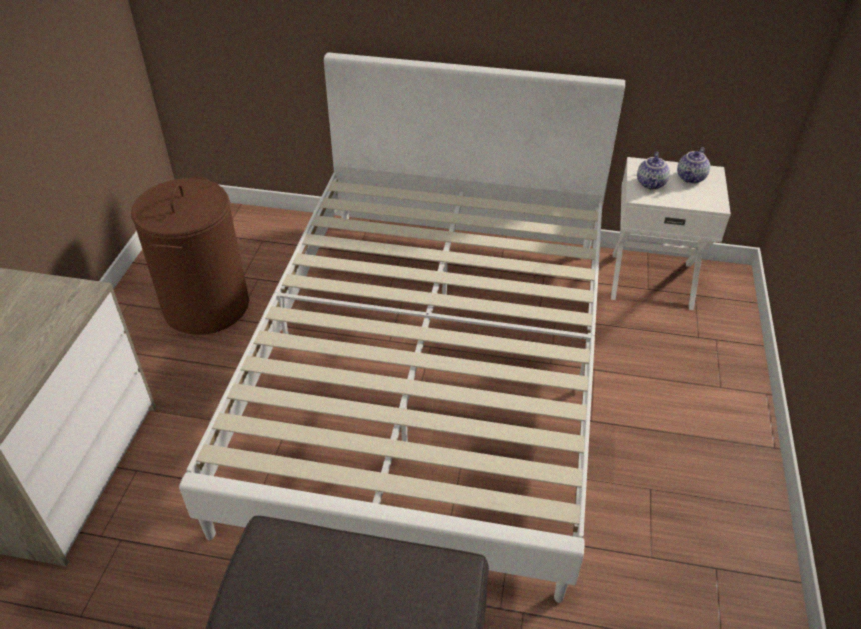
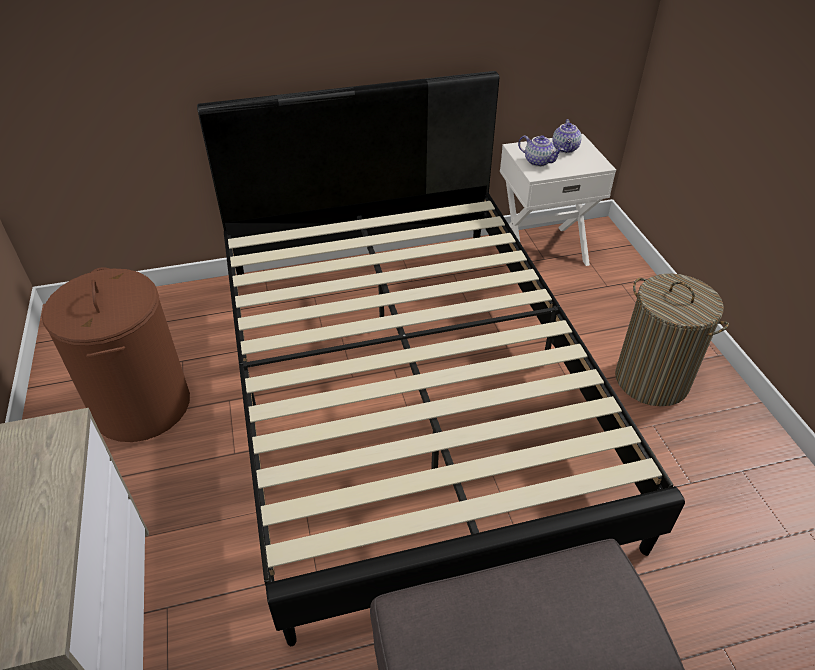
camera: 25 degrees left, 0 degrees up
(431, 370) = (408, 390): white bed -> black bed
(651, 184) = (538, 161): teapot -> teapot turned 45 degrees counterclockwise
(680, 445) = (652, 379): none -> laundry basket

